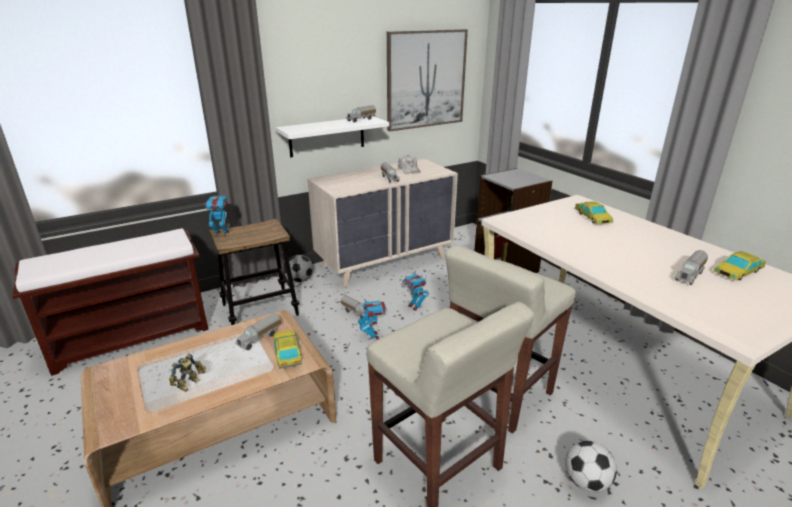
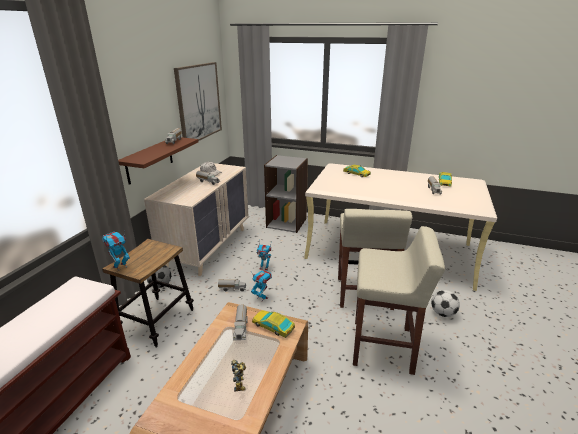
camera: 40 degrees left, 0 degrees up
(327, 136) = (149, 160): white shelf -> brown shelf

